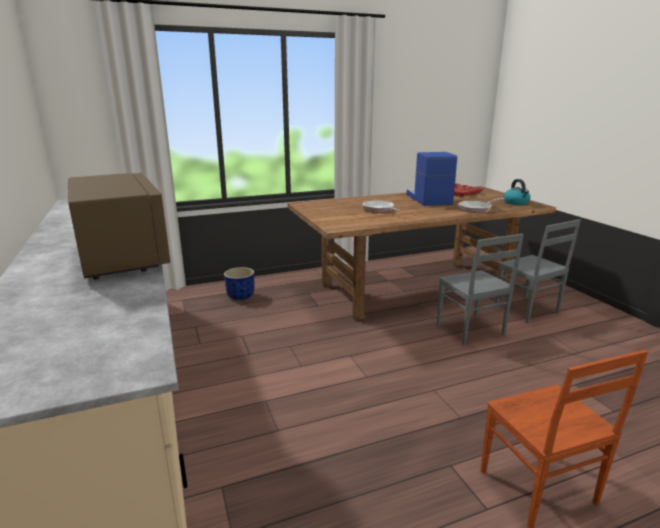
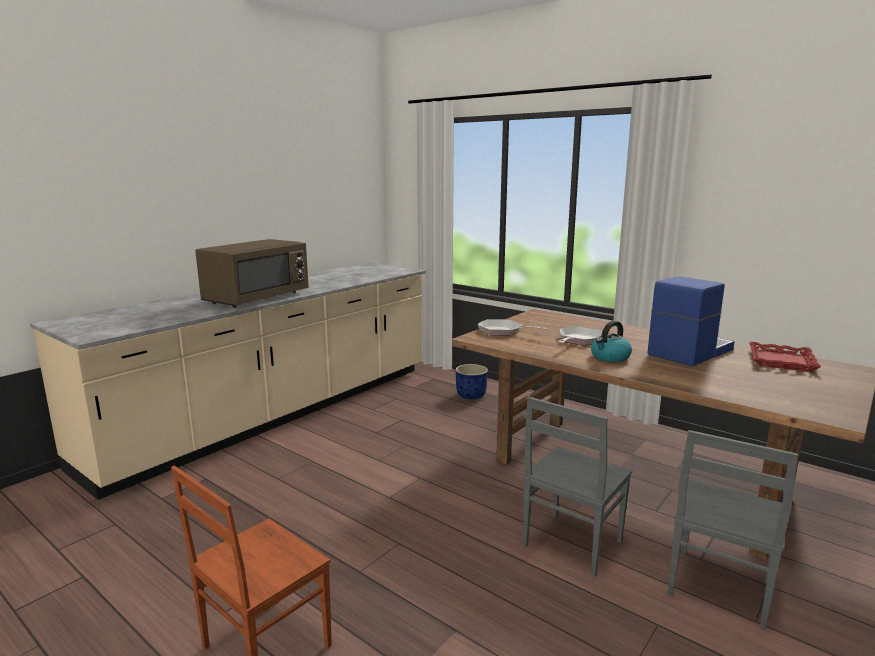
camera: 60 degrees right, 5 degrees down
(477, 209) = (699, 381): frying pan -> frying pan (503, 331)
(516, 202) = (813, 401): kettle -> kettle (610, 357)

